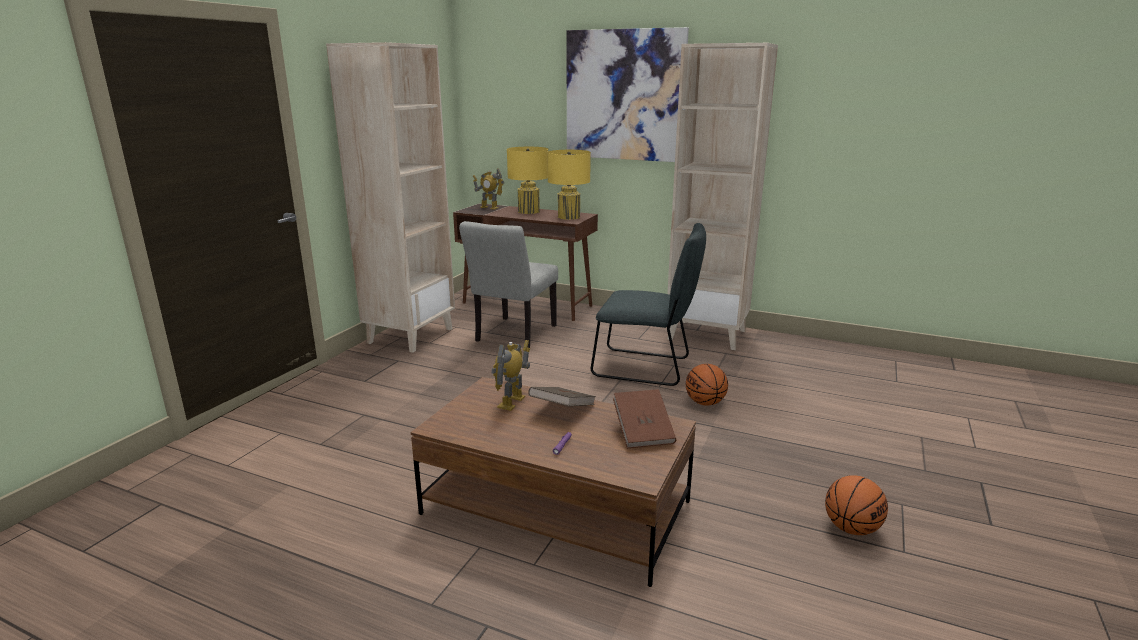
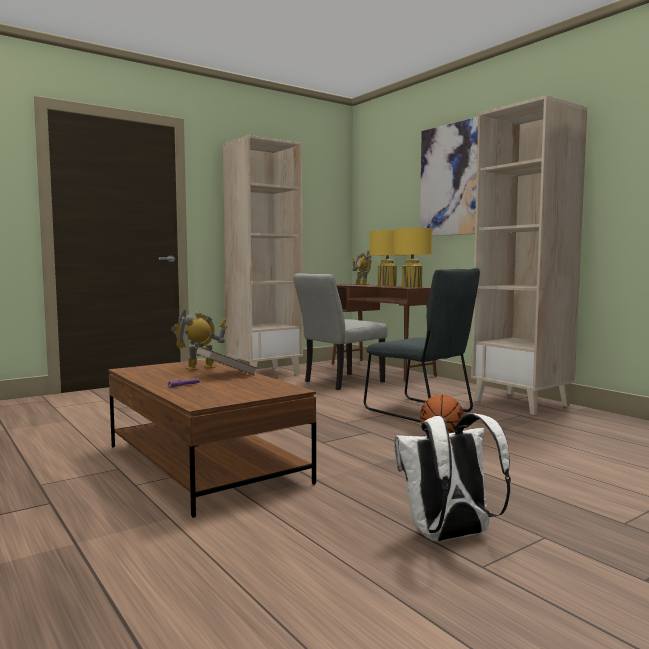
camera: 30 degrees right, 15 degrees down
(643, 432) = (257, 389): brown book -> none
(851, 528) = (449, 537): basketball -> white backpack

